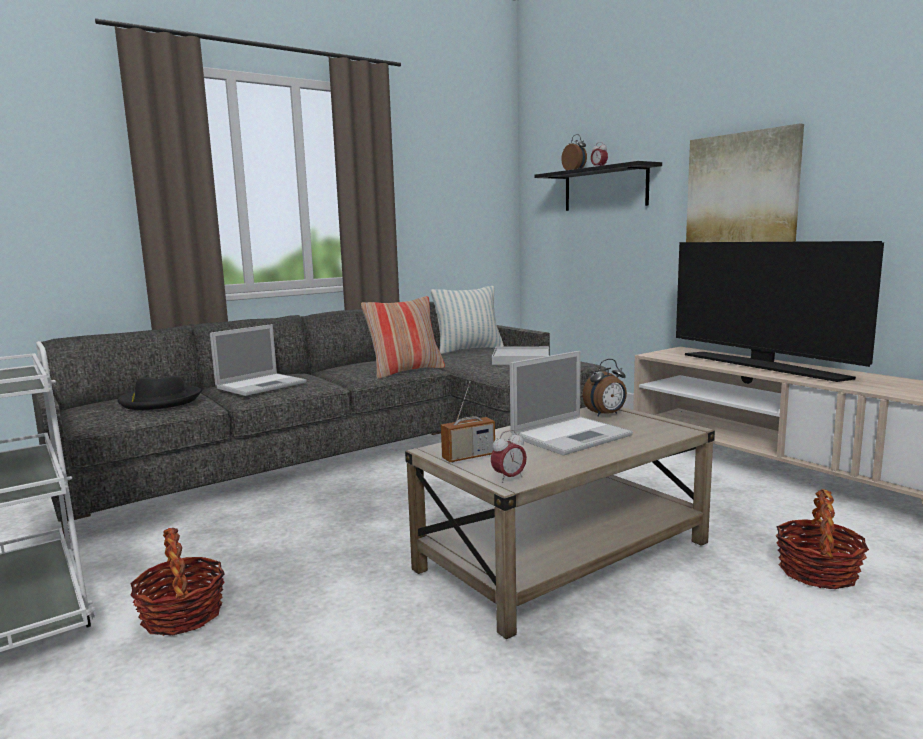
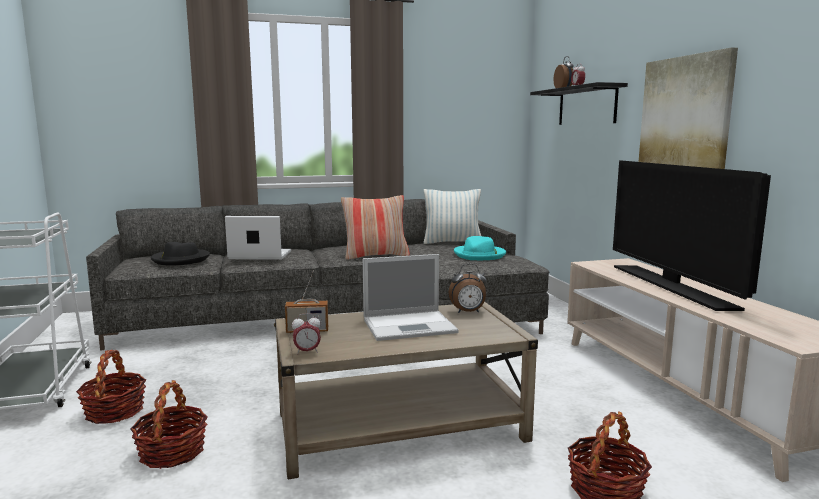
camera: 20 degrees right, 0 degrees up
(262, 385) = (259, 255): laptop -> laptop turned 150 degrees counterclockwise
(325, 645) = (172, 452): none -> basket
(521, 359) = (479, 255): white tray -> turquoise hat

